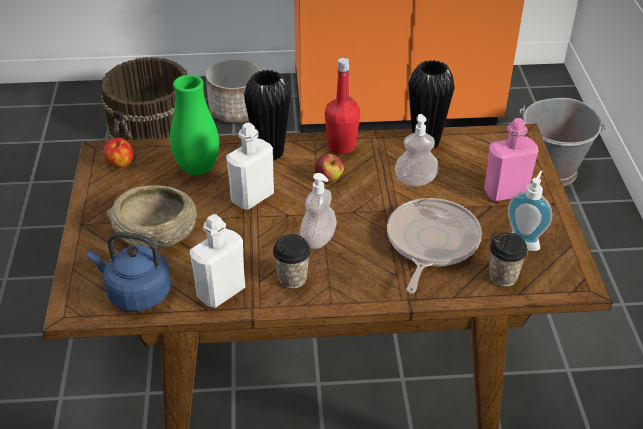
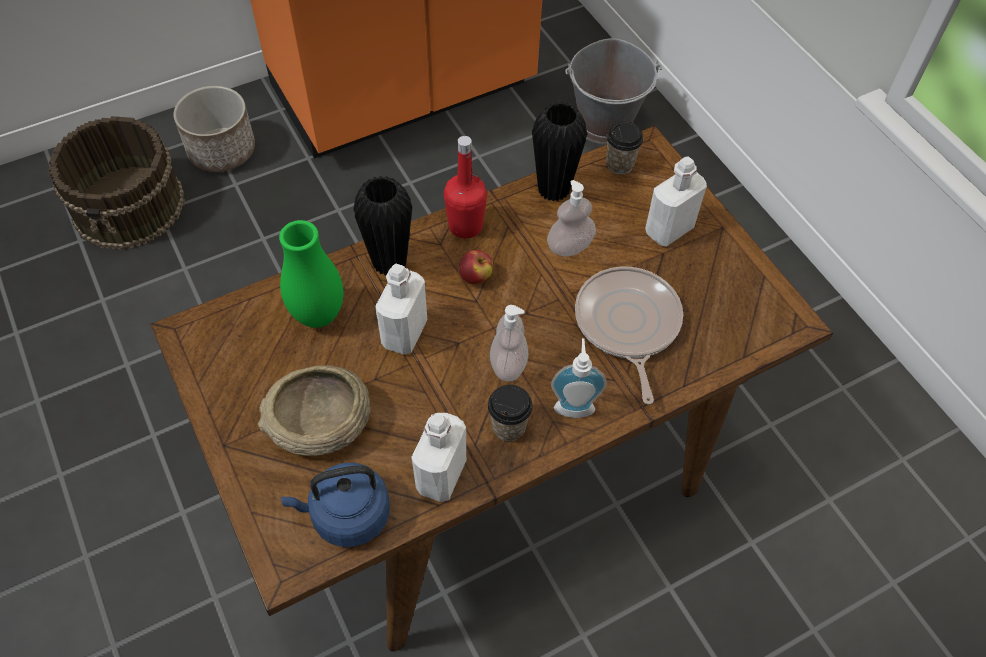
camera: 25 degrees left, 15 degrees up
(120, 164) = (220, 341): apple -> none
(503, 276) = (719, 341): cup -> cup (620, 164)
(505, 192) = (669, 230): pink bottle -> white bottle
(524, 241) = (717, 288): soap dispenser -> soap dispenser (574, 404)

